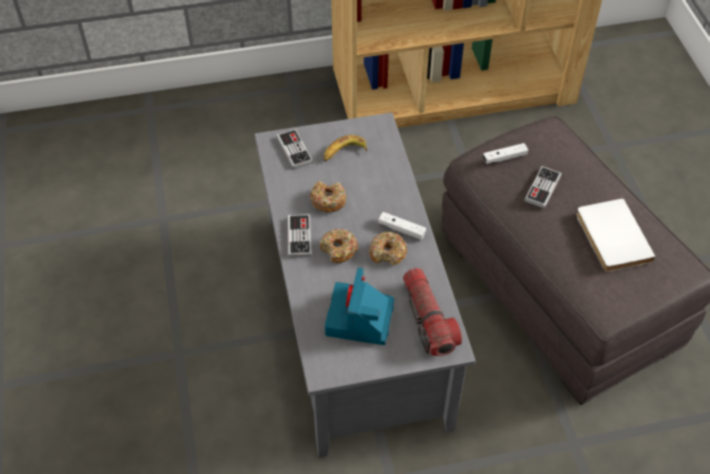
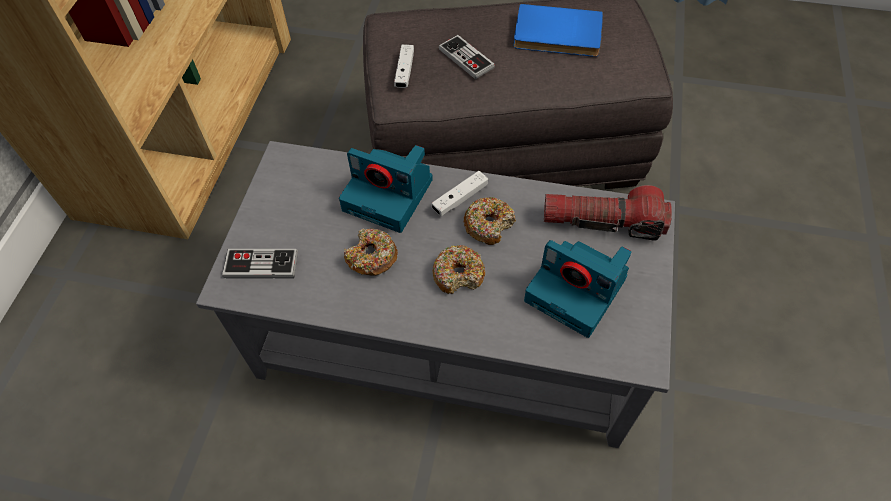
camera: 65 degrees left, 5 degrees up
(299, 237) = (414, 311): game controller -> none
(344, 152) = (302, 212): banana -> none
(383, 191) = (390, 195): none -> camera
(610, 238) = (557, 36): white book -> blue book

